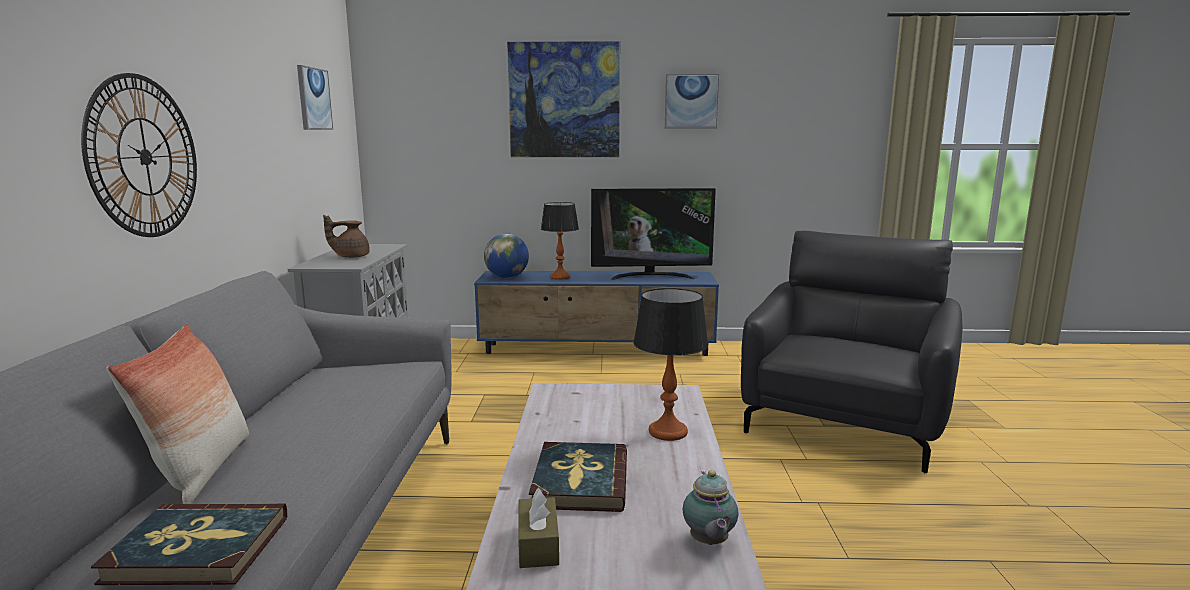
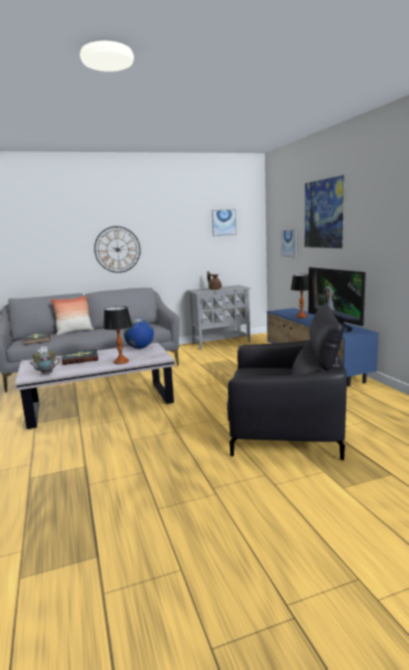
camera: 70 degrees right, 0 degrees up
(507, 277) = (285, 312): globe -> globe (140, 348)
(691, 101) = (375, 210): picture -> picture (289, 243)

